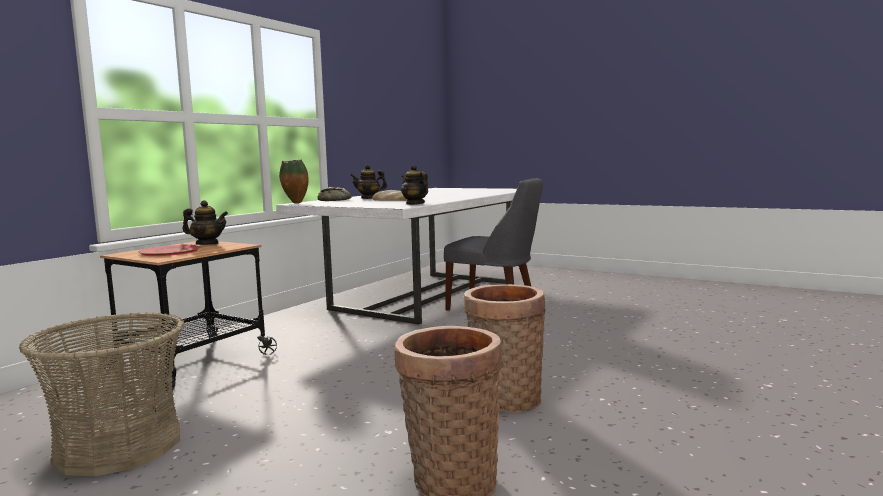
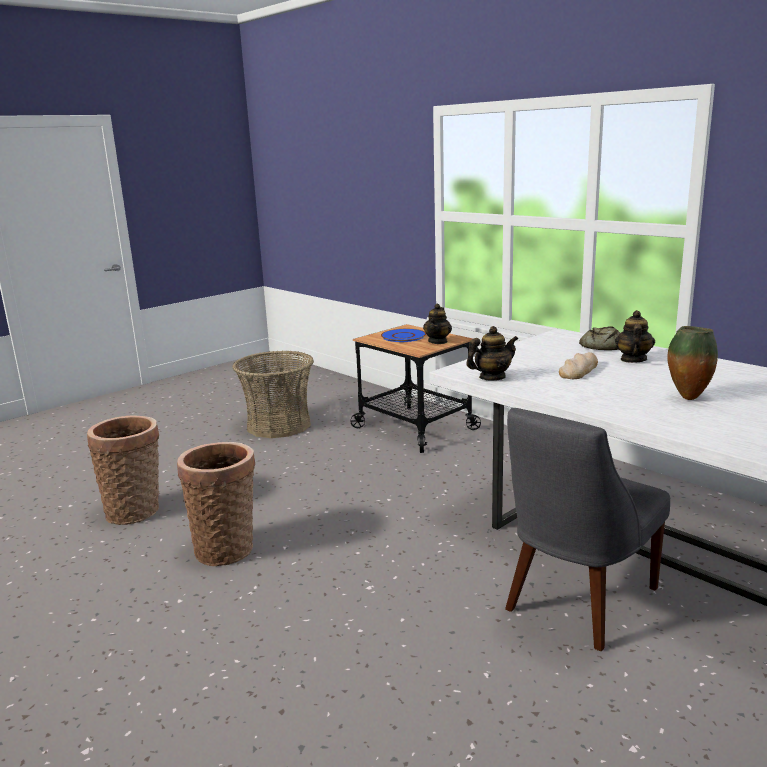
camera: 105 degrees right, 10 degrees up
(169, 251) = (403, 336): red plate -> blue plate
(295, 203) = (567, 333): vase -> vase (687, 397)

